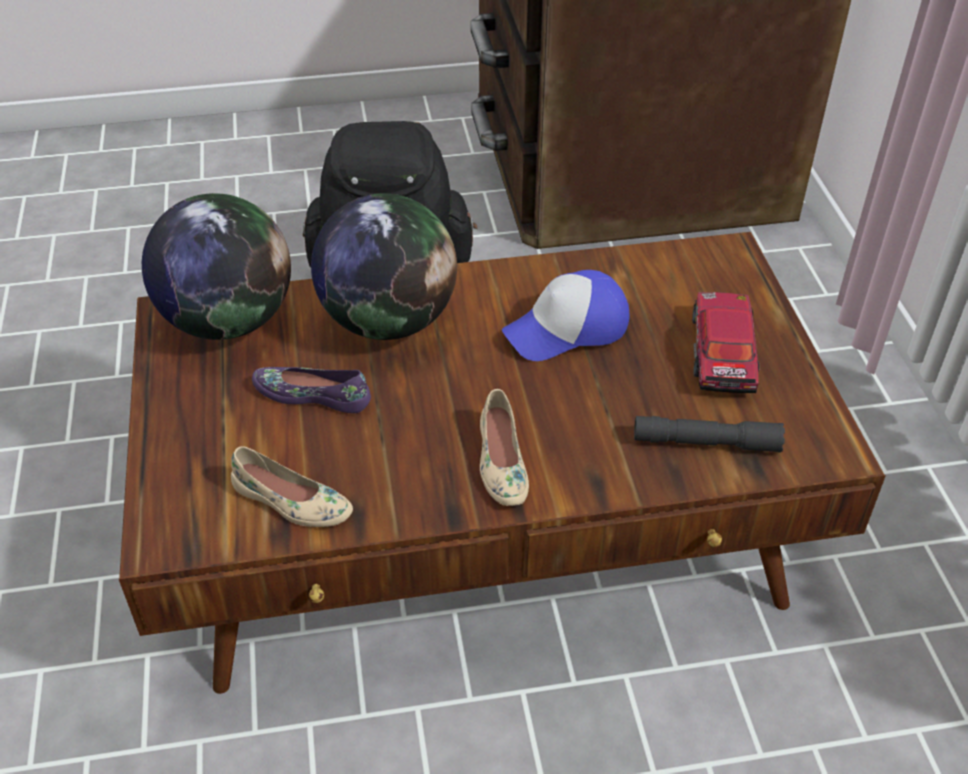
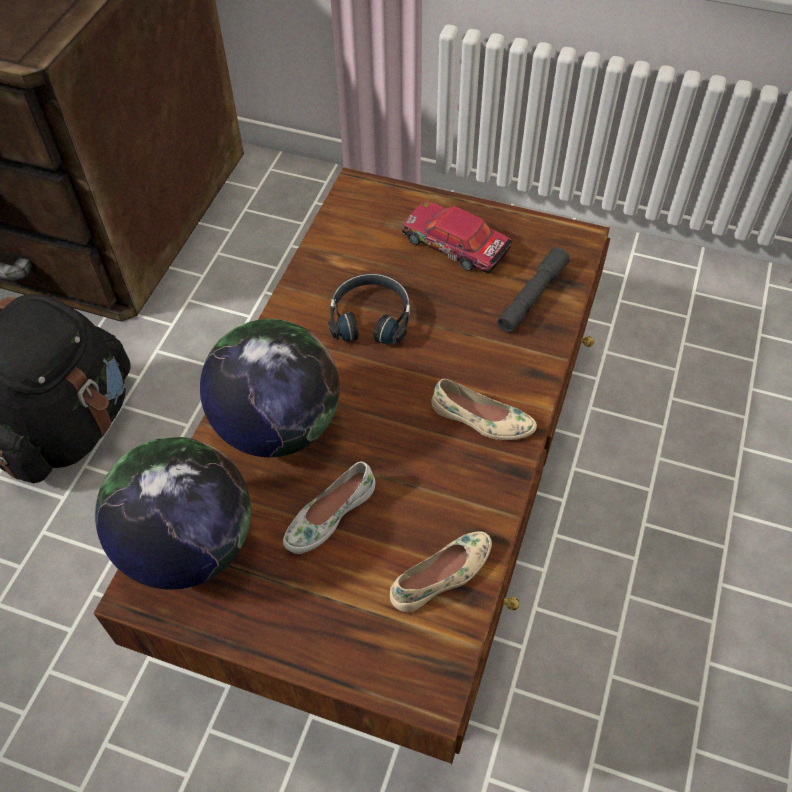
camera: 60 degrees left, 10 degrees up
(313, 394) = (329, 514): purple shoe -> white shoe
(567, 329) = (371, 317): cap -> black headphones

